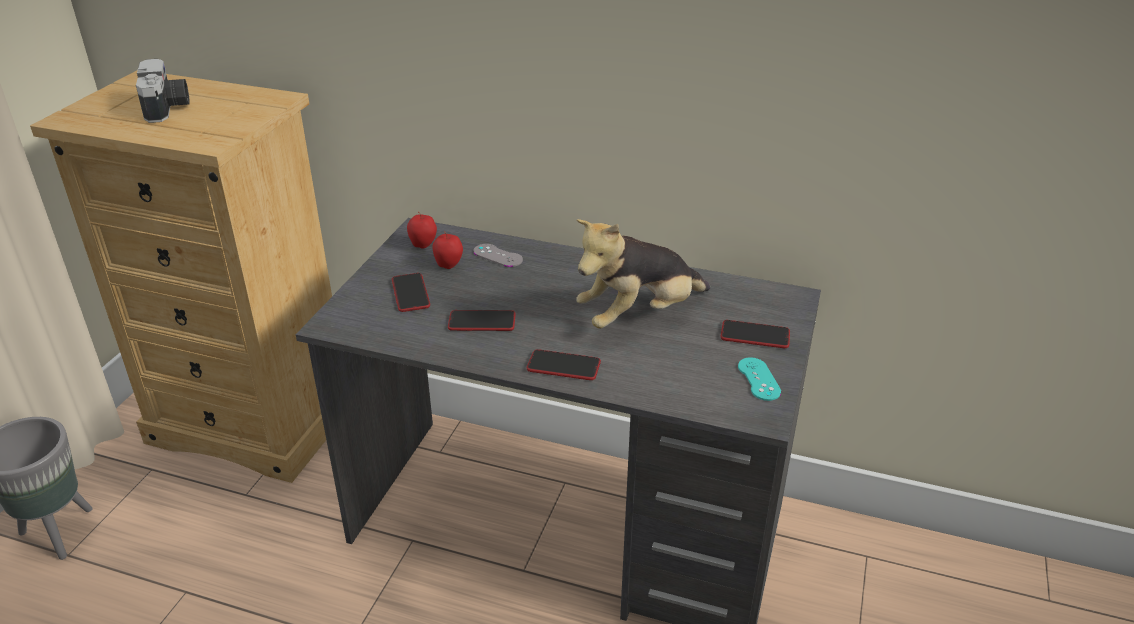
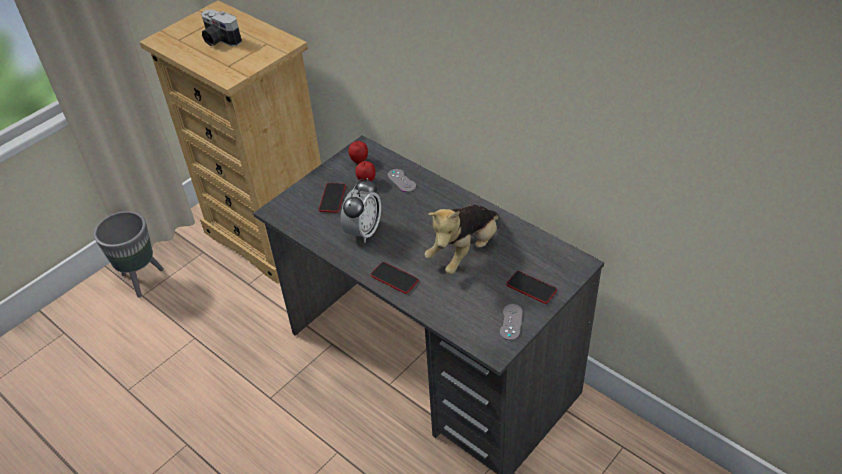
camera: 25 degrees right, 10 degrees up
(168, 108) = (219, 40): camera -> camera turned 120 degrees clockwise
(482, 322) = (363, 231): phone -> alarm clock
(639, 315) = (464, 251): plush toy -> plush toy turned 45 degrees counterclockwise
(758, 379) = (511, 322): turquoise game controller -> grey game controller

